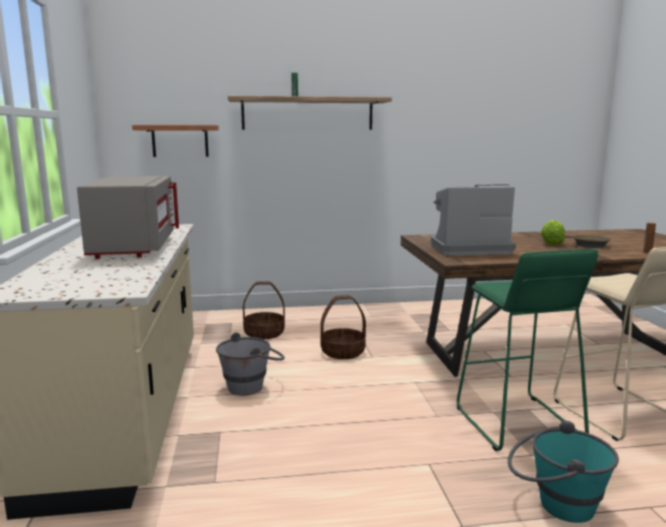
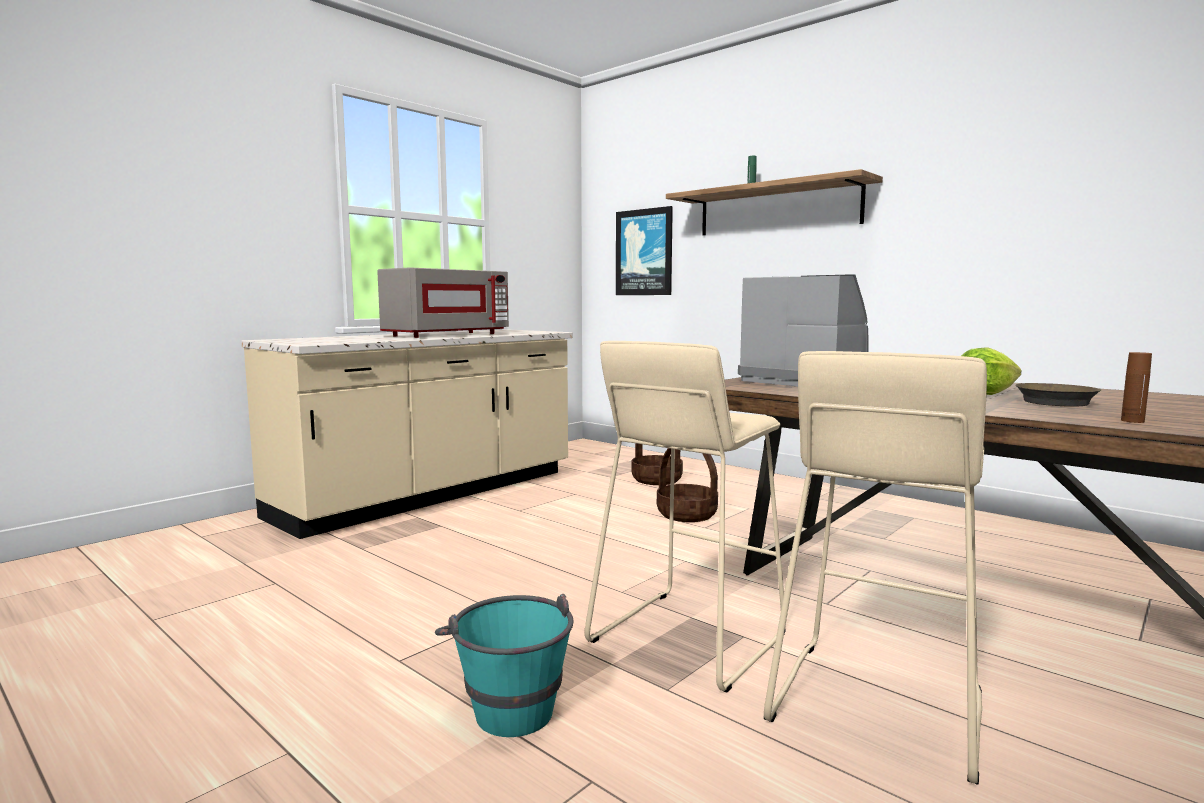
camera: 50 degrees right, 5 degrees down
(180, 141) = (644, 252): shelf -> picture
(252, 385) = (540, 509): grey bucket -> none
(516, 422) = (687, 637): green stool -> beige stool

